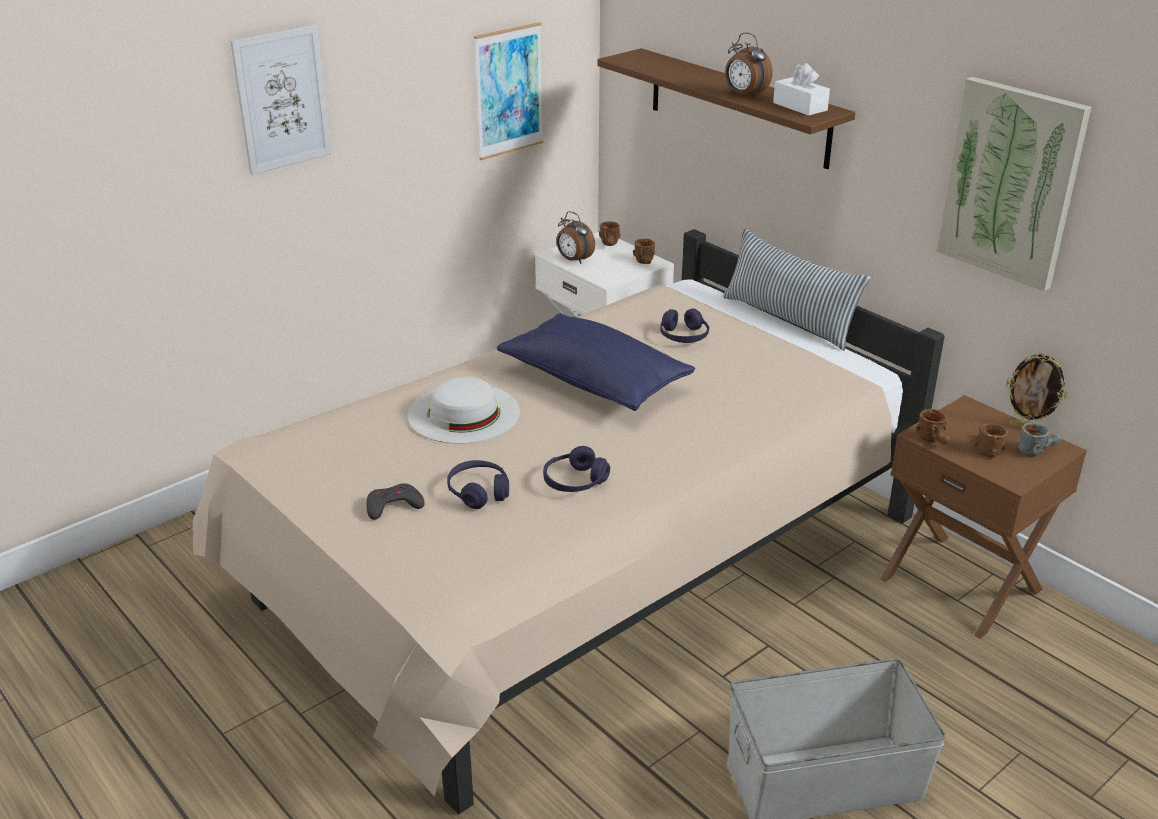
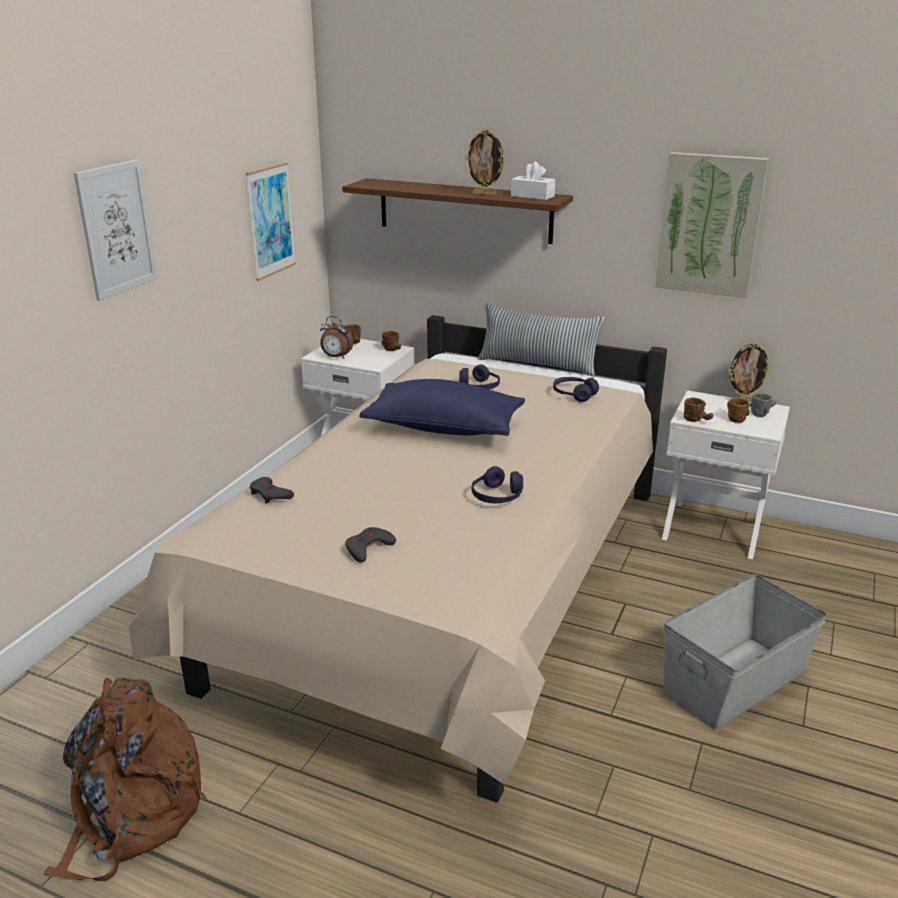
camera: 25 degrees left, 5 degrees down
(137, 701) = (132, 813): none -> brown backpack
(353, 419) = (270, 494): none -> grey game controller
(464, 413) = (362, 470): white hat -> none
(478, 492) = (429, 521): purple headphones -> purple headphones (574, 395)
(744, 95) = (484, 194): alarm clock -> picture frame
(962, 583) = (713, 528): brown nightstand -> white nightstand

